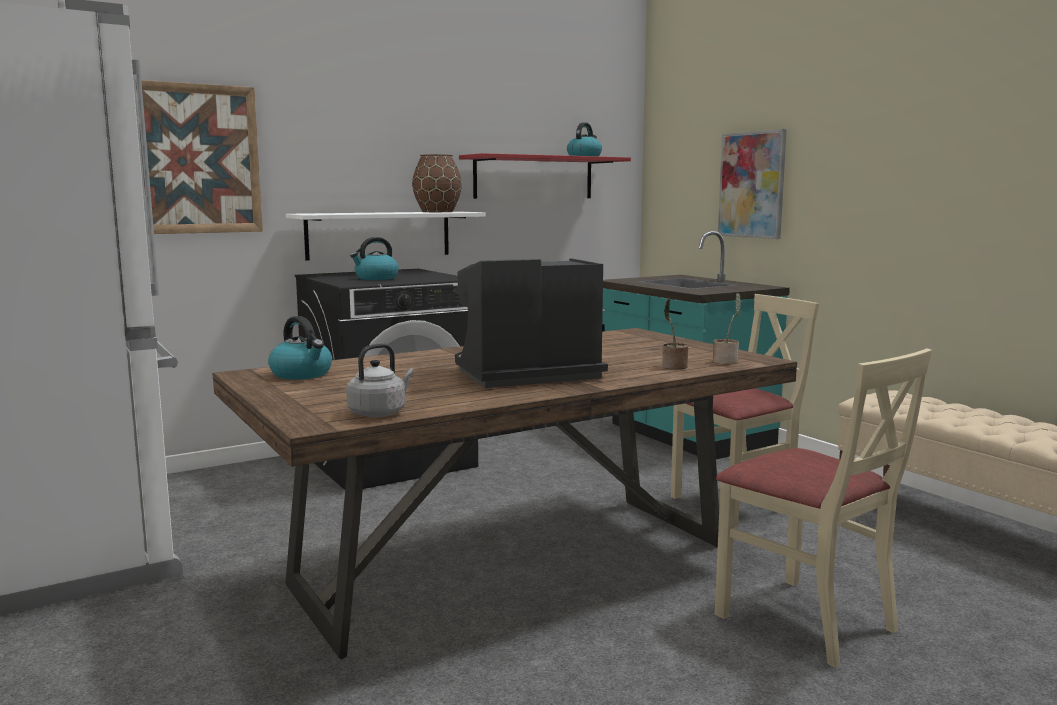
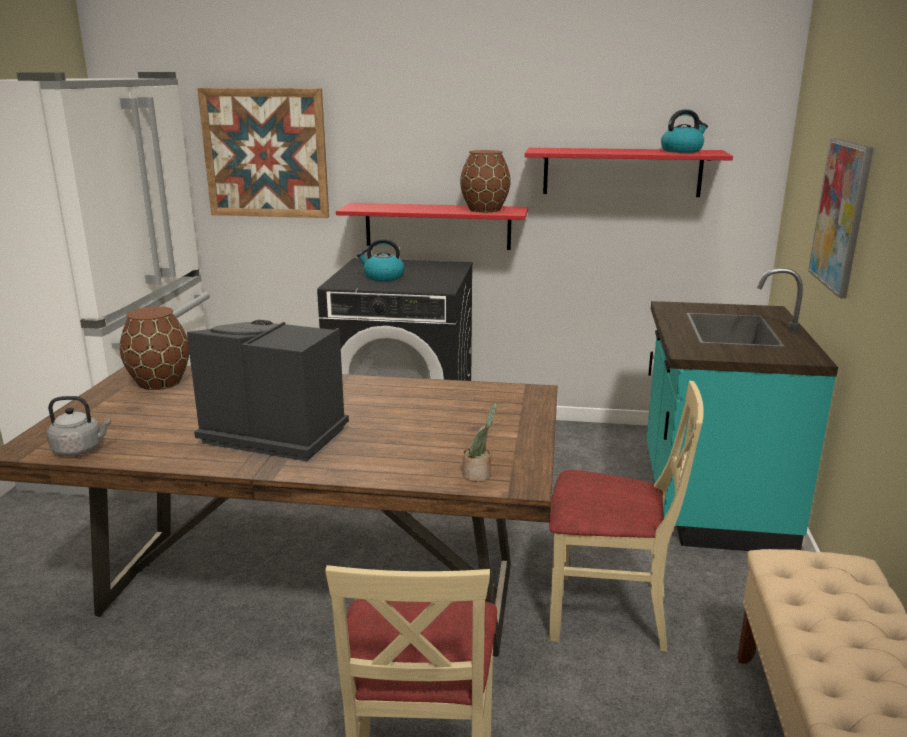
camera: 40 degrees right, 10 degrees up
(302, 374) = (160, 382): kettle -> brown vase
(379, 235) = (437, 226): white shelf -> red shelf
(673, 367) = (410, 465): potted plant -> none

